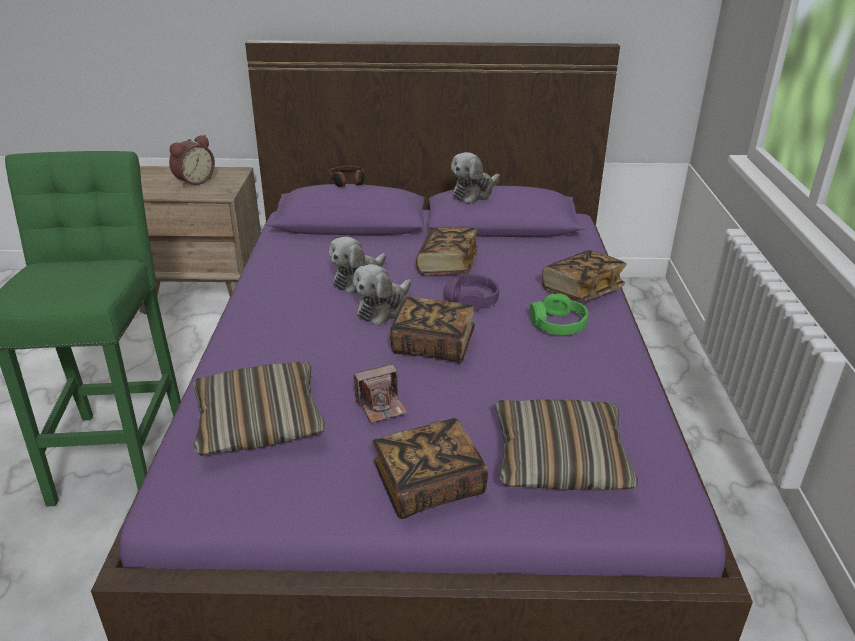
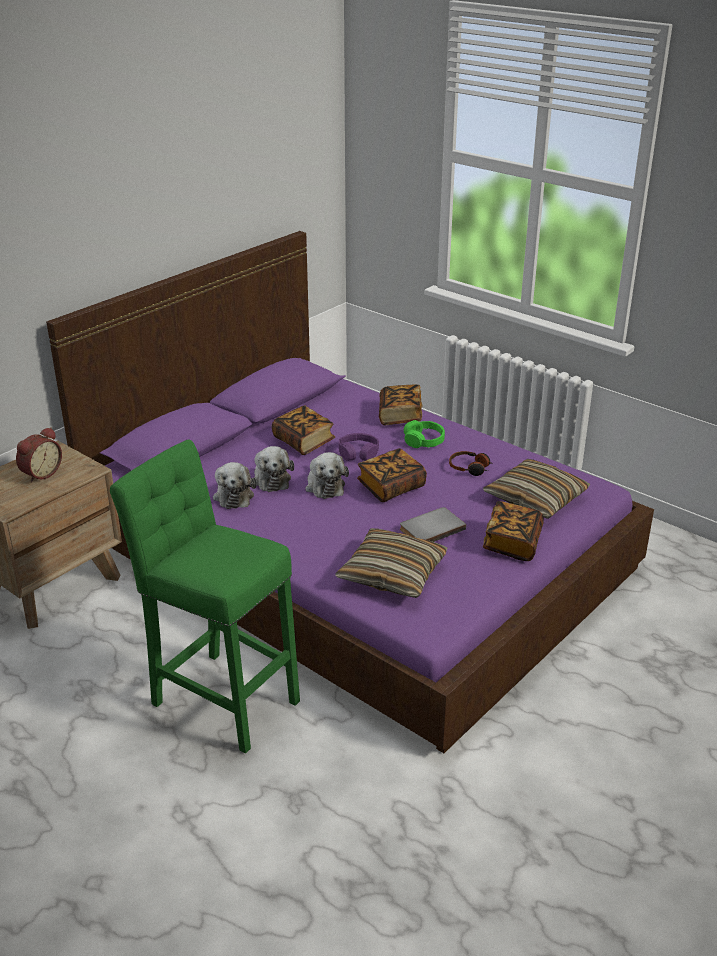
camera: 50 degrees left, 0 degrees up
(193, 181) = (40, 473): alarm clock -> alarm clock turned 45 degrees clockwise
(348, 181) = (161, 415): headphones -> headphones (470, 468)
(381, 406) = (431, 528): camera -> grey book
(474, 193) = (259, 382): plush toy -> plush toy (234, 495)

